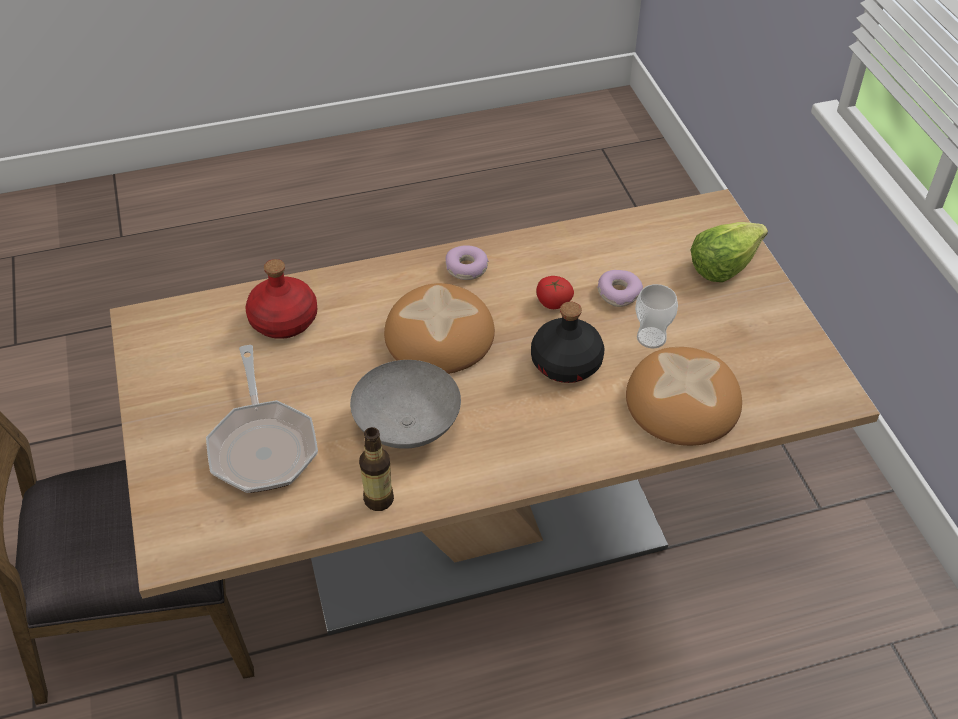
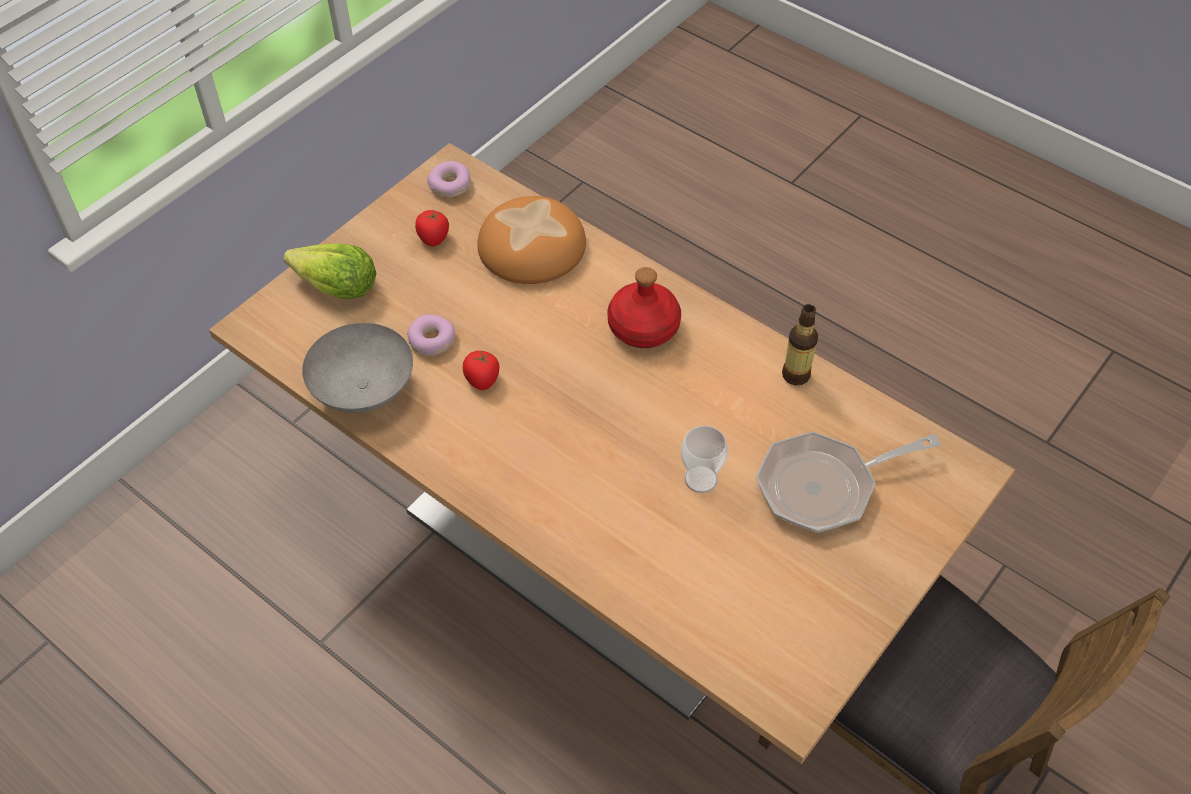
camera: 125 degrees left, 5 degrees up
(262, 445) = (824, 486): frying pan -> frying pan turned 150 degrees counterclockwise
(284, 319) = (678, 576): red bottle -> red bottle (642, 327)
(409, 427) = (711, 398): grey bowl -> grey bowl (362, 388)
(439, 336) = (594, 438): bread -> none
(466, 268) = (486, 470): donut -> donut (450, 185)
(566, 363) = (550, 334): black bottle -> none
(651, 337) = (472, 295): cup -> cup (700, 479)
(742, 343) = (433, 238): none -> tomato

